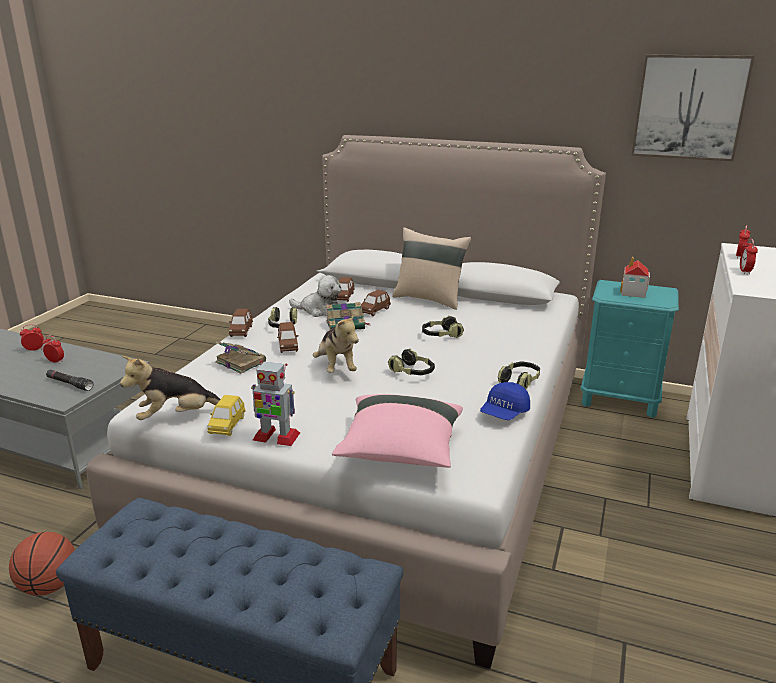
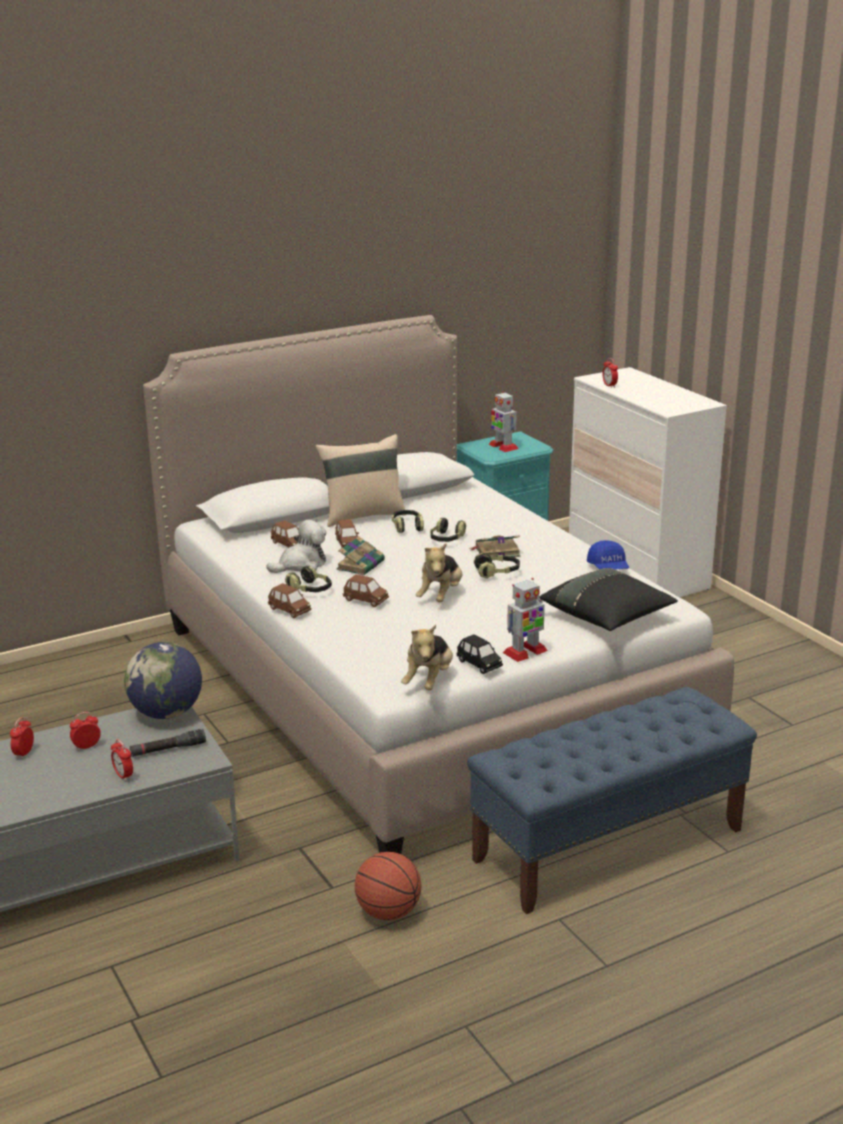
camera: 50 degrees left, 0 degrees up
(119, 365) = (166, 713): none -> globe
(227, 425) = (479, 664): yellow toy car -> black toy car
(240, 362) = (367, 627): book -> book (496, 552)
(336, 367) = (441, 596): plush toy -> plush toy turned 90 degrees clockwise
(400, 450) = (607, 617): pink pillow -> black pillow
(520, 381) = (571, 545): headphones -> headphones (407, 527)
(633, 293) = (503, 446): toy house -> toy robot
(689, 107) = (506, 258): picture -> none
(745, 271) = (638, 397): alarm clock -> alarm clock (123, 776)

